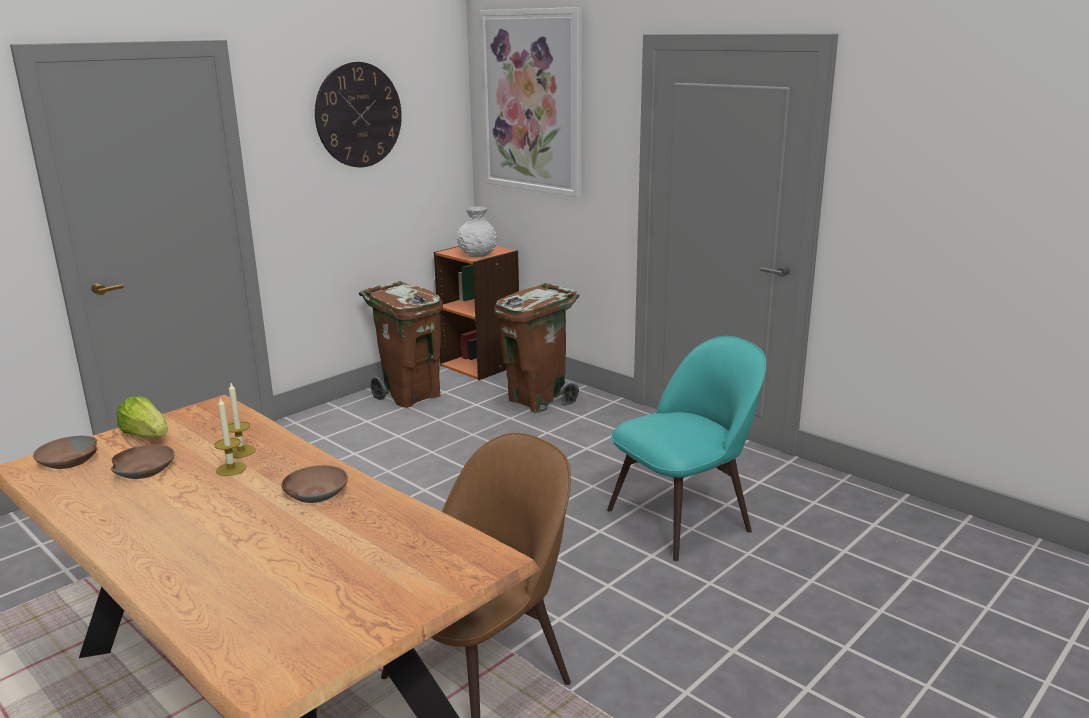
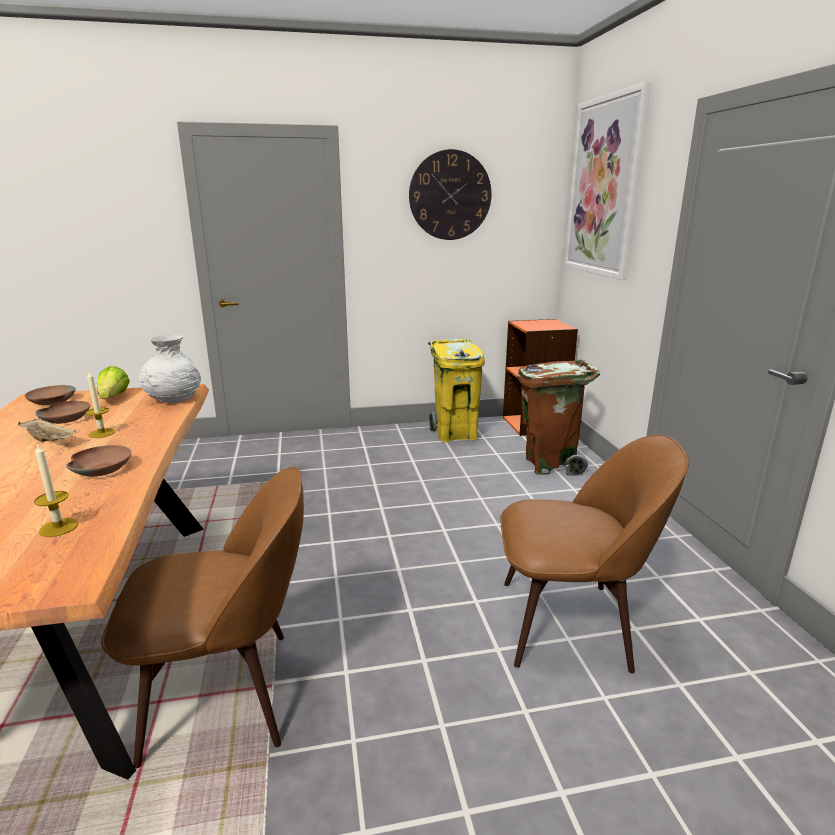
camera: 35 degrees right, 0 degrees up
(188, 492) = (50, 441): none -> beige tray
(241, 451) = (131, 423): candle -> candle (59, 527)
(410, 396) = (455, 434): brown trash can -> yellow trash can
(477, 255) = (537, 327): white vase -> white vase (173, 399)
(683, 518) = (570, 623): turquoise chair -> brown chair

